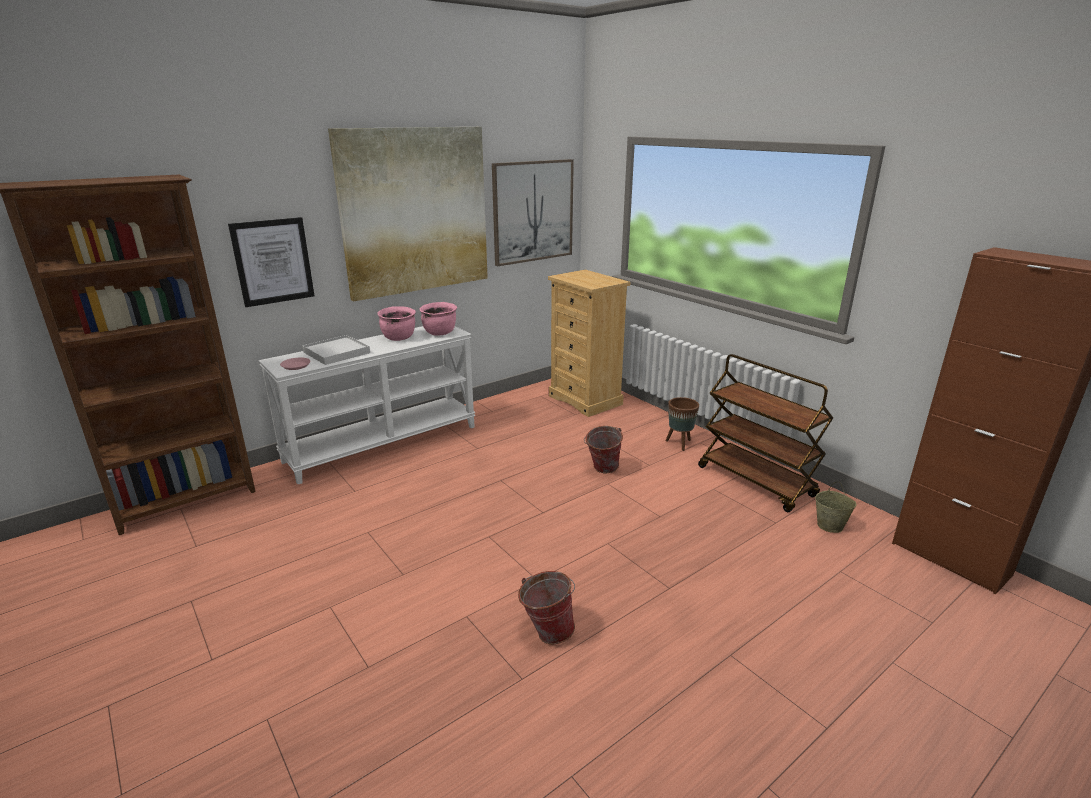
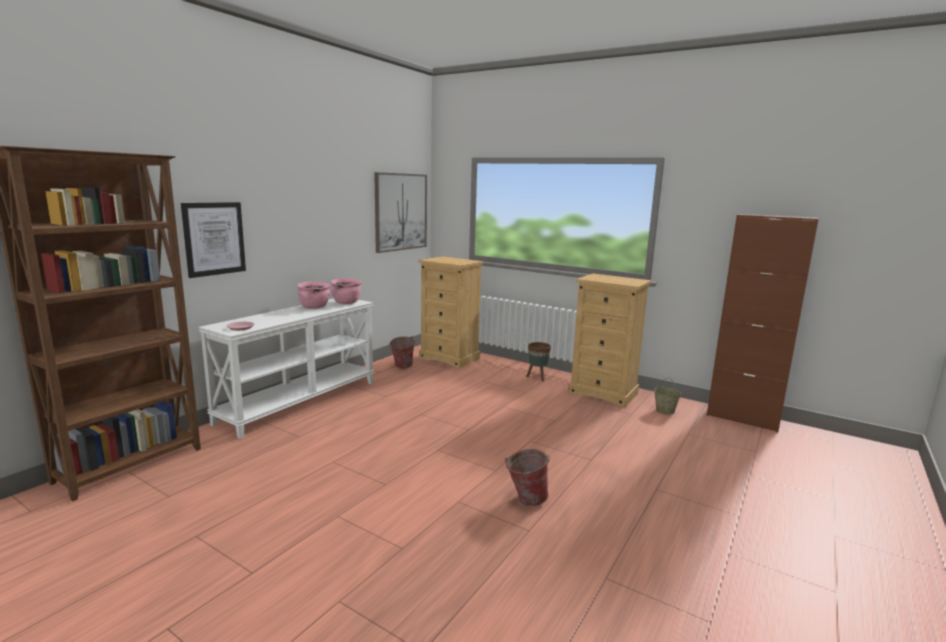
camera: 20 degrees left, 10 degrees down
(336, 352) = (269, 318): white tray -> none
(415, 211) = (322, 205): picture -> none
(602, 470) = (493, 399): bucket -> bucket (401, 366)
(756, 482) = (603, 393): brown cart -> beige dresser

